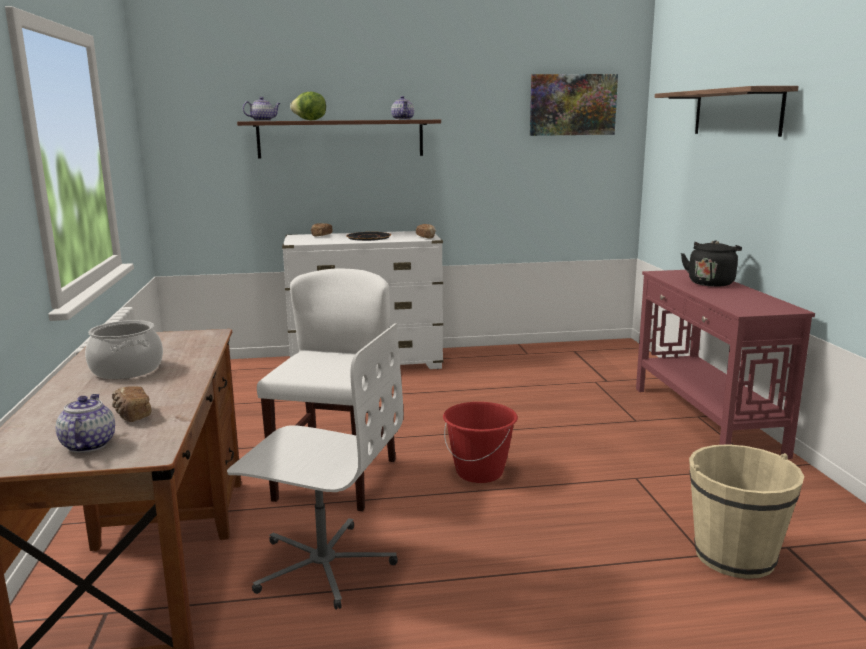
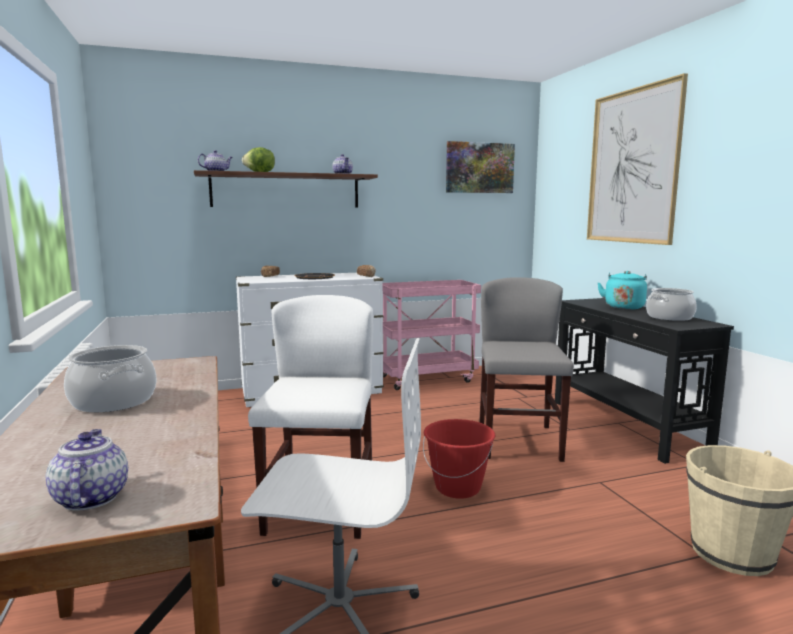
camera: 10 degrees left, 5 degrees down
(131, 415) = (138, 454): bread -> none
(501, 354) = (427, 378): none -> pink cart
(569, 430) = (518, 441): none -> grey chair
(705, 420) = (625, 425): red console table -> black console table
(711, 283) = (623, 307): black kettle -> turquoise kettle
(736, 112) = (632, 166): shelf -> picture
(750, 299) = (670, 317): none -> cooking pot

